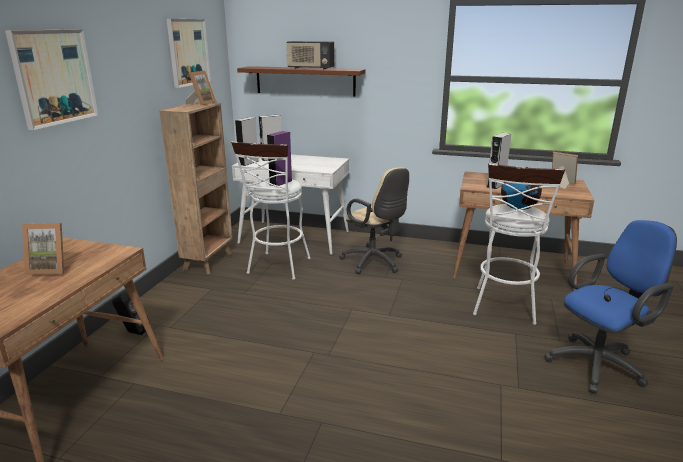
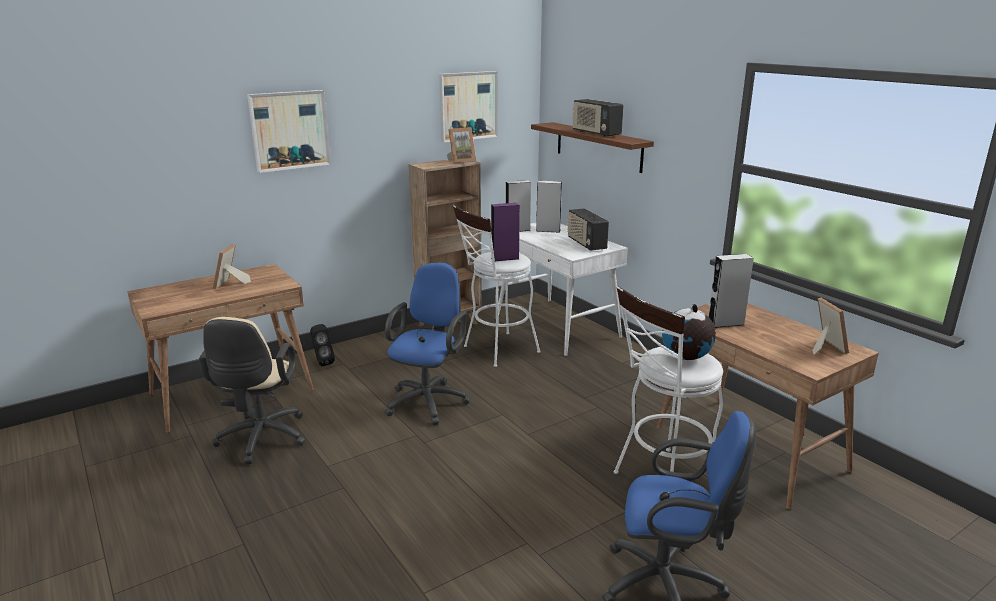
camera: 40 degrees right, 0 degrees up
(50, 268) = (231, 284): picture frame -> picture frame turned 60 degrees clockwise
(282, 322) = (429, 400): none -> blue office chair
(317, 161) = (586, 244): none -> radio
(375, 263) = (596, 380): beige office chair -> beige office chair (261, 440)

